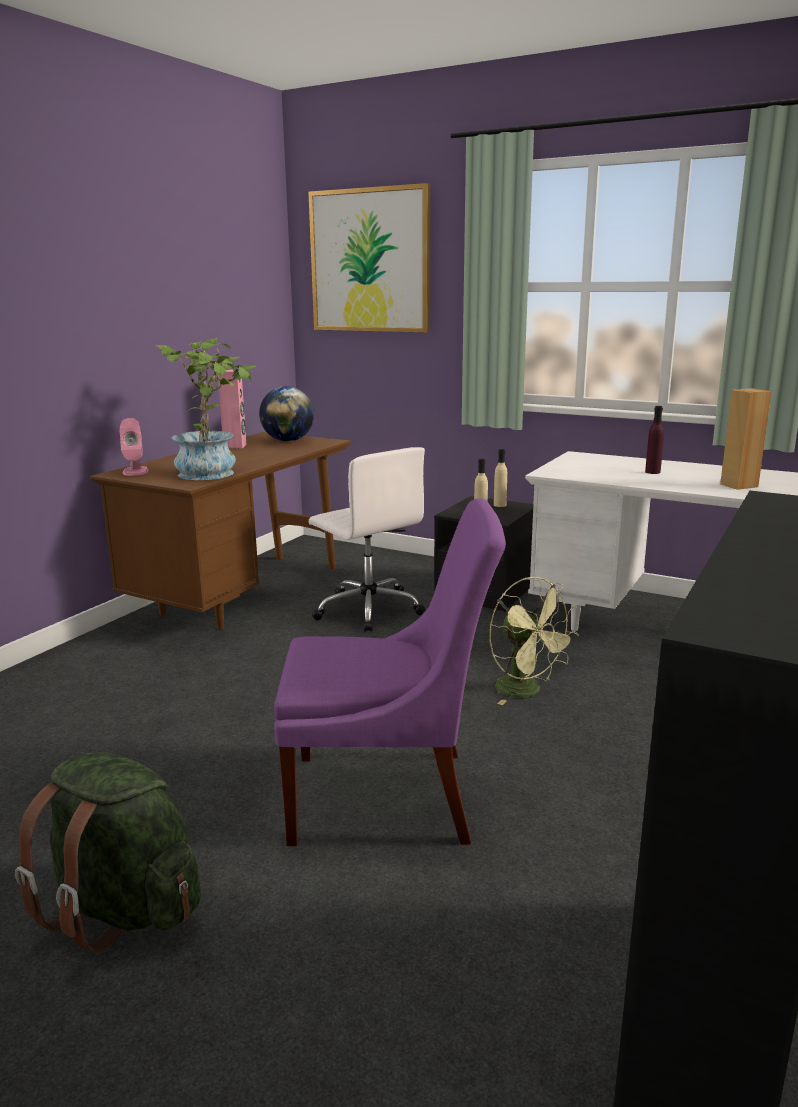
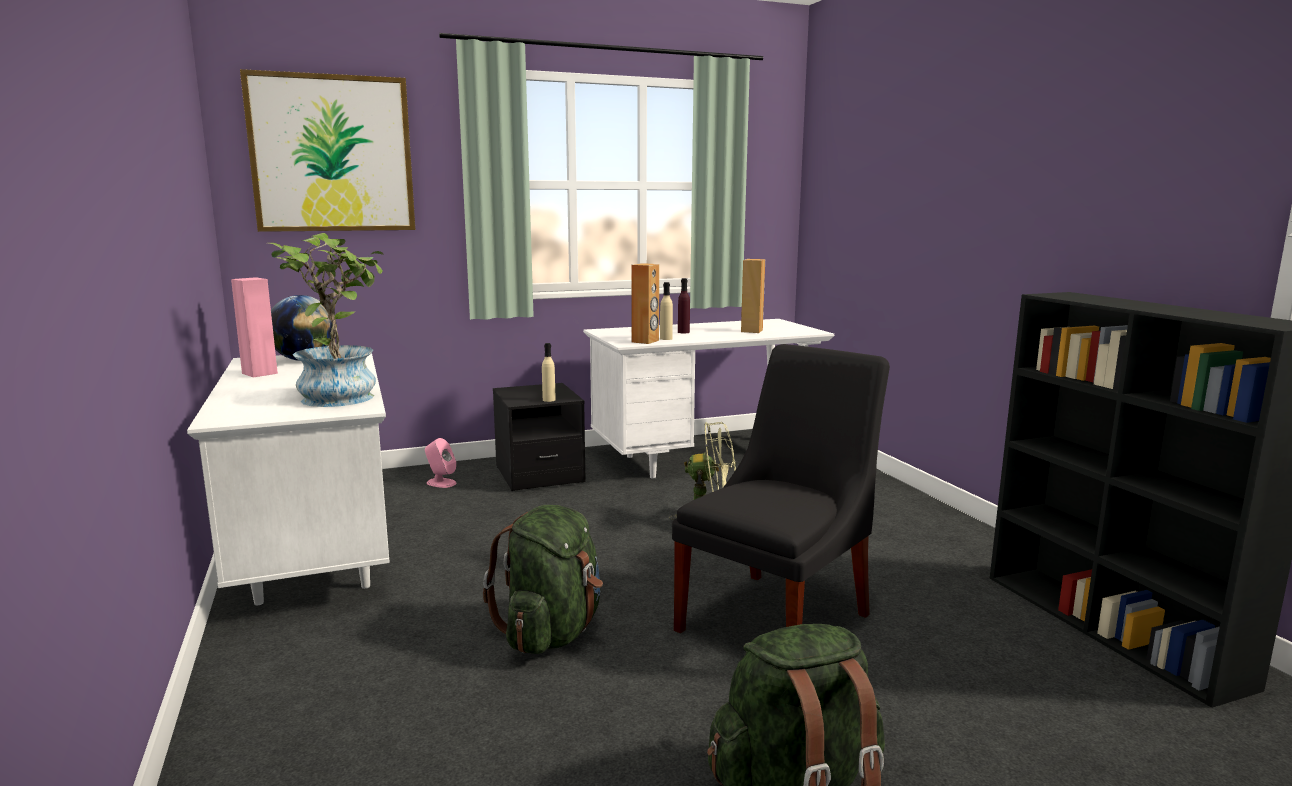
camera: 50 degrees left, 5 degrees down
(135, 471) = (236, 413): pink speaker -> pink speaker (441, 483)
(238, 712) = (552, 632): none -> green backpack
(242, 595) = (315, 553): brown desk -> white desk
(368, 609) = (474, 518): white office chair -> none
(390, 797) = (779, 619): purple chair -> black chair
(500, 505) = (536, 389): beige bottle -> beige bottle (666, 339)
(573, 474) = (645, 341): none -> brown speaker

